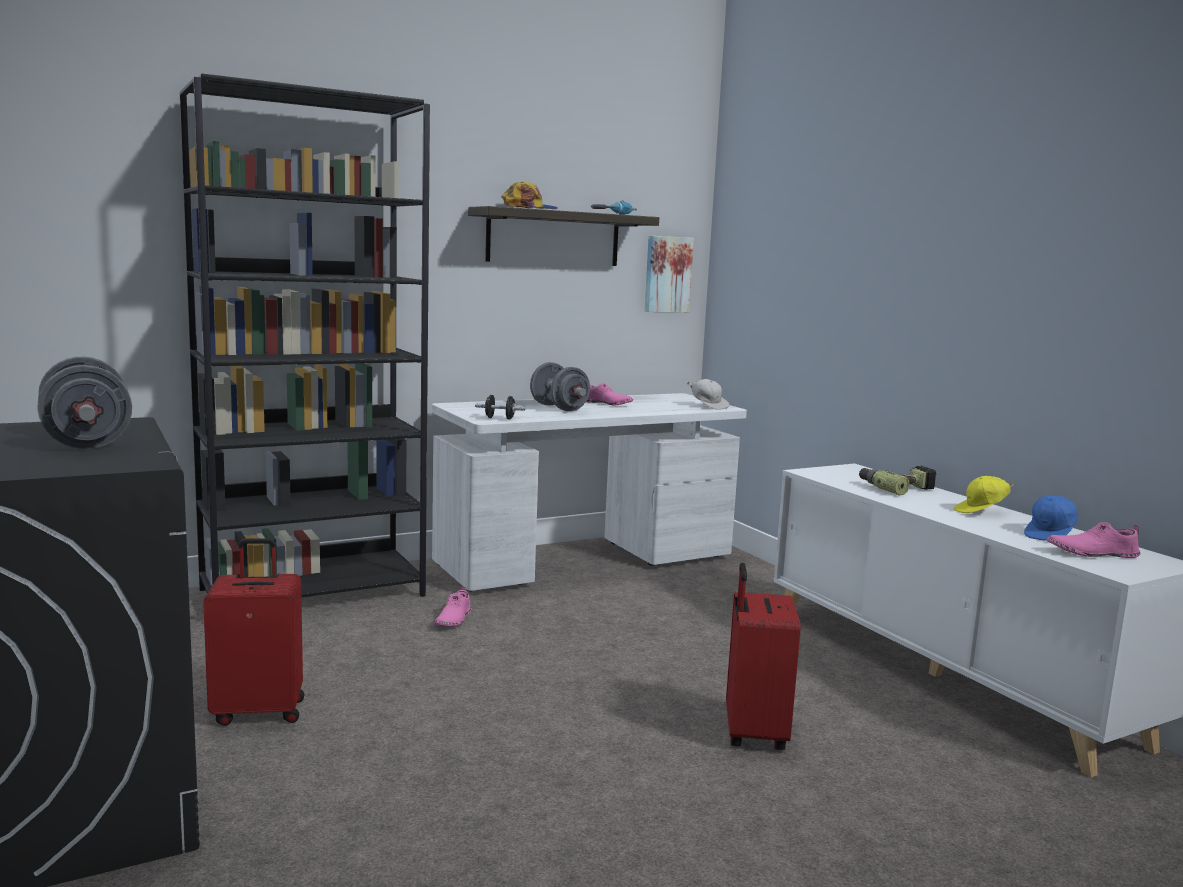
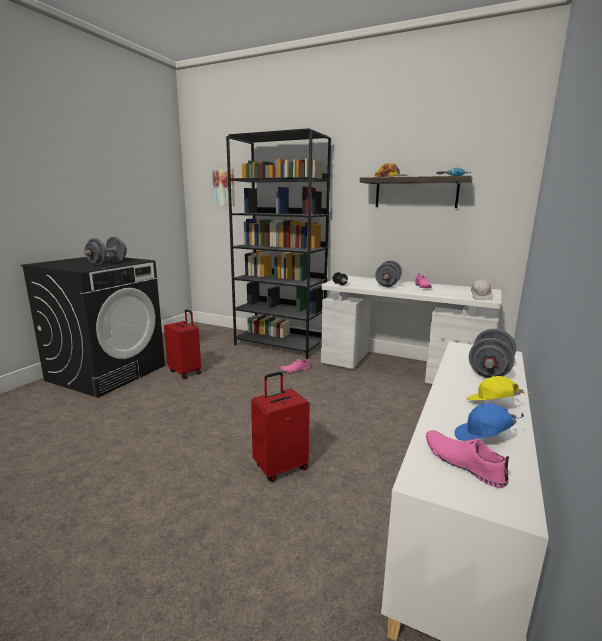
camera: 55 degrees right, 5 degrees up
(667, 274) = (497, 213): picture -> picture (224, 187)
(897, 487) = (489, 371): power drill -> grey dumbbell

